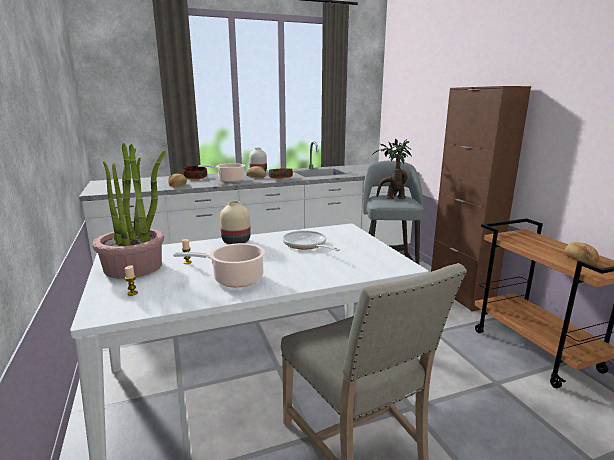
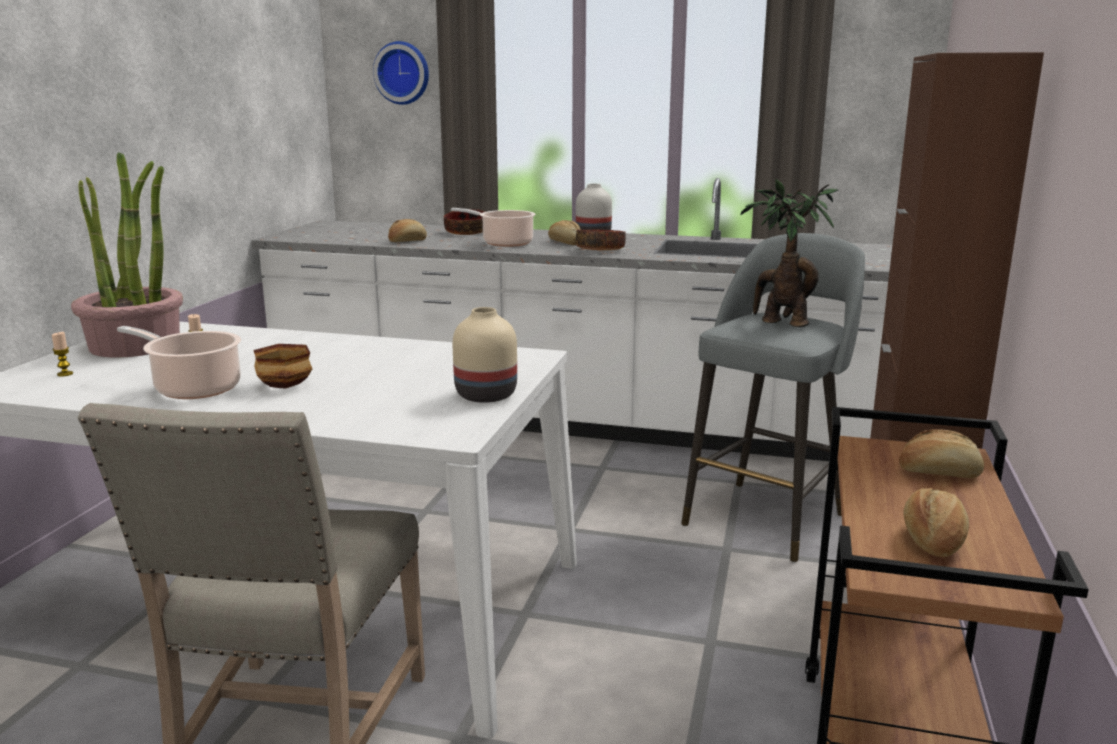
camera: 35 degrees right, 0 degrees up
(134, 93) = (403, 73): none -> wall clock
(235, 241) = (319, 340): beige vase -> beige vase (484, 395)
(277, 266) = (283, 386): none -> bowl
(306, 245) = (399, 367): frying pan -> none
(533, 239) = (939, 472): none -> bread

